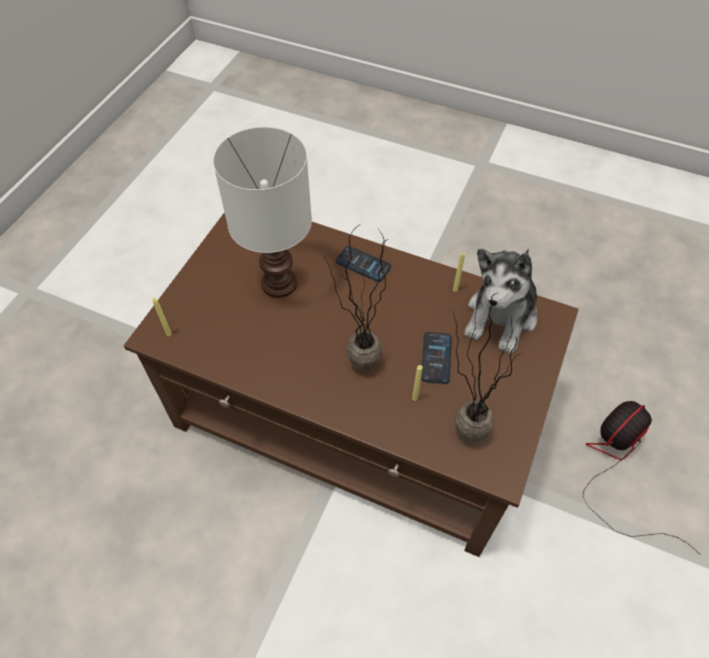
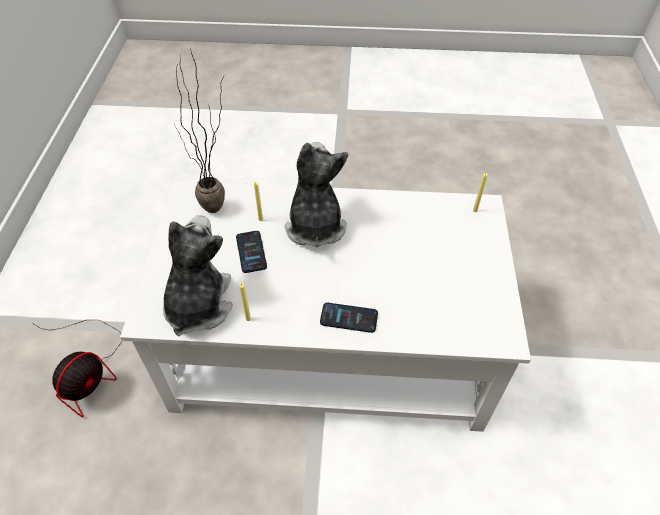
camera: 160 degrees right, 5 degrees down
(280, 285) = (415, 274): white table lamp -> none
(354, 369) = (315, 225): potted plant -> plush toy
(356, 412) = (328, 344): brown coffee table -> white coffee table

